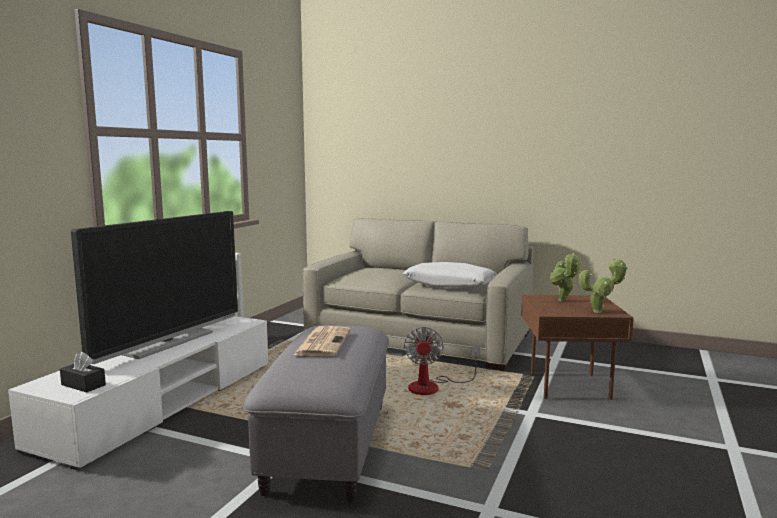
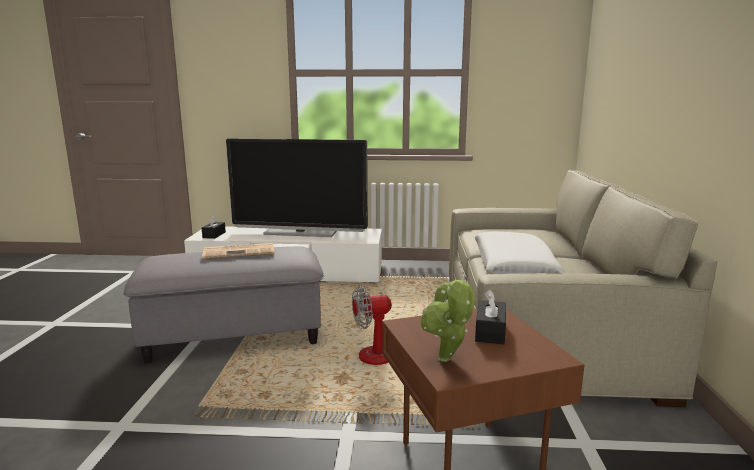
camera: 70 degrees right, 5 degrees up
(563, 301) = (490, 331): potted plant -> black tissue box

